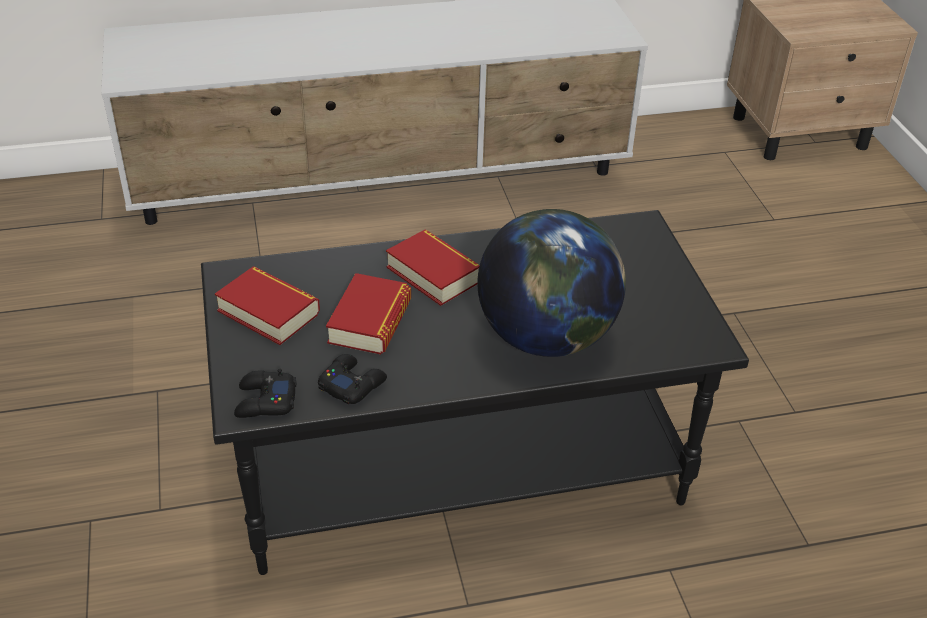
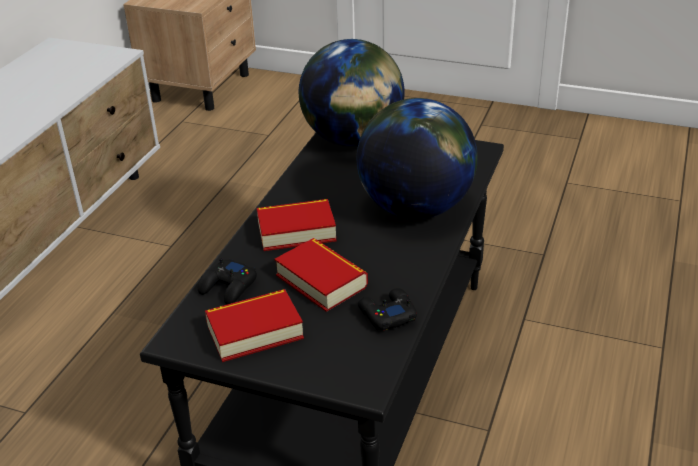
camera: 55 degrees left, 5 degrees down
(265, 401) = (367, 368): black game controller -> black game controller (228, 287)
(633, 243) = (353, 139): none -> globe

